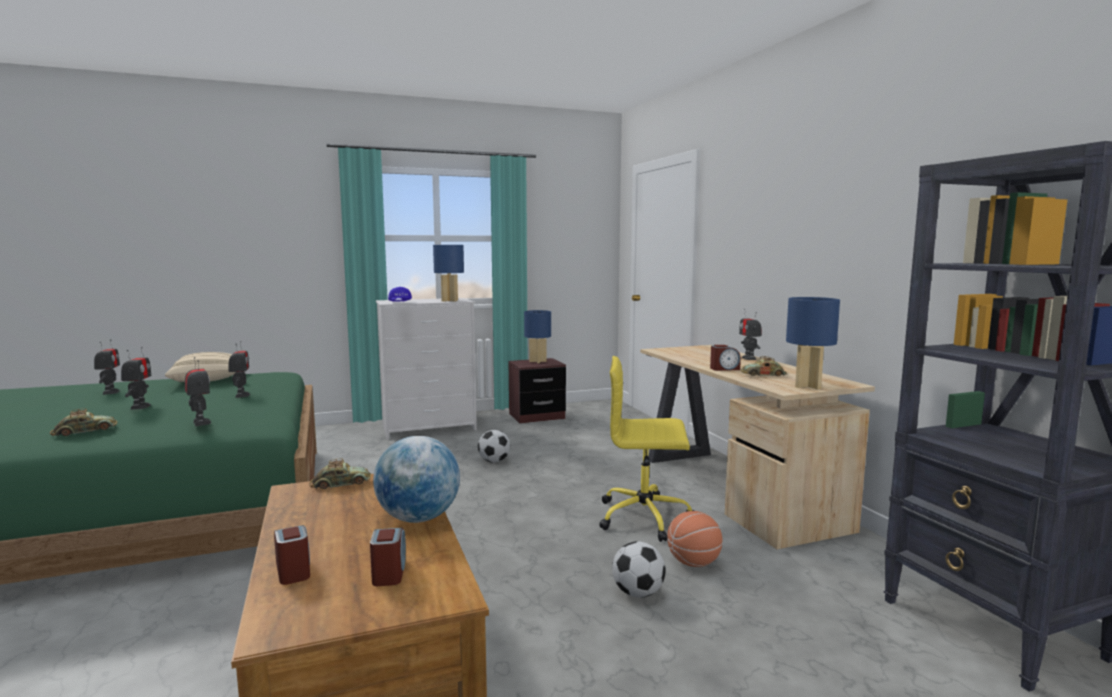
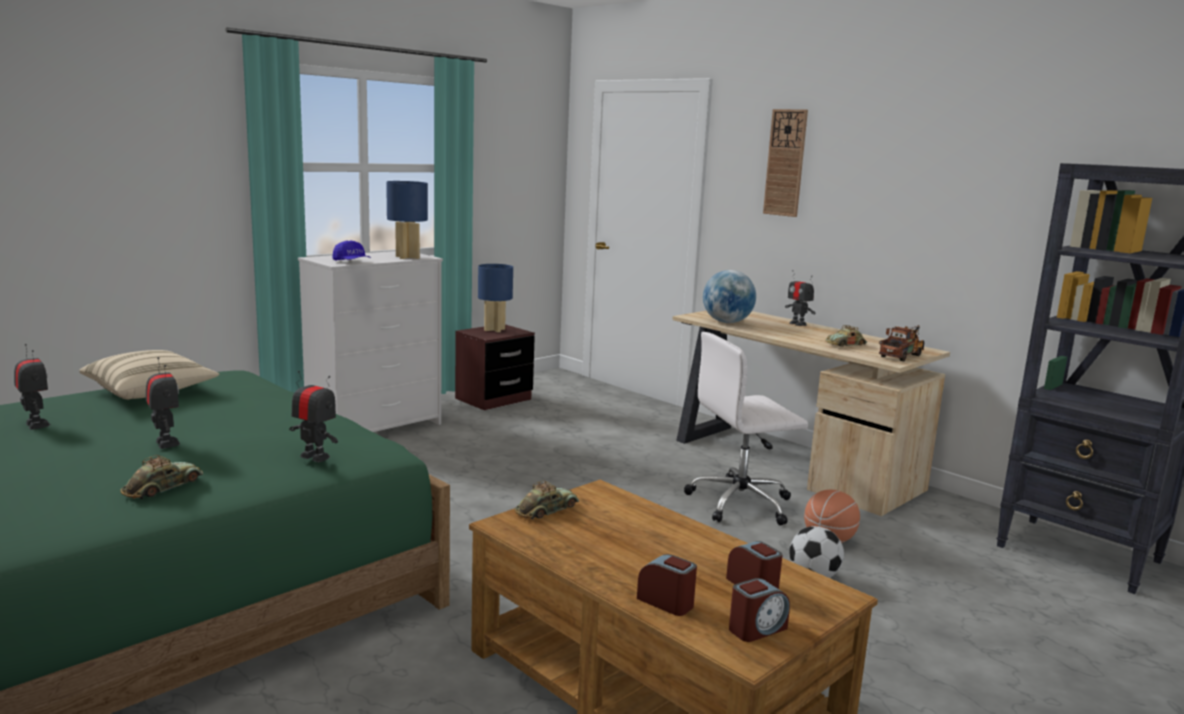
camera: 25 degrees left, 5 degrees up
(241, 395) = (263, 412): toy robot -> none
(418, 518) = (691, 533): globe -> globe (727, 322)
(494, 461) = (513, 462): football -> none
(646, 517) = (742, 503): yellow office chair -> white office chair
(724, 369) = (800, 339): alarm clock -> alarm clock (757, 629)
(747, 212) = (785, 163): none -> wall clock
(808, 386) = (902, 355): blue table lamp -> toy truck

